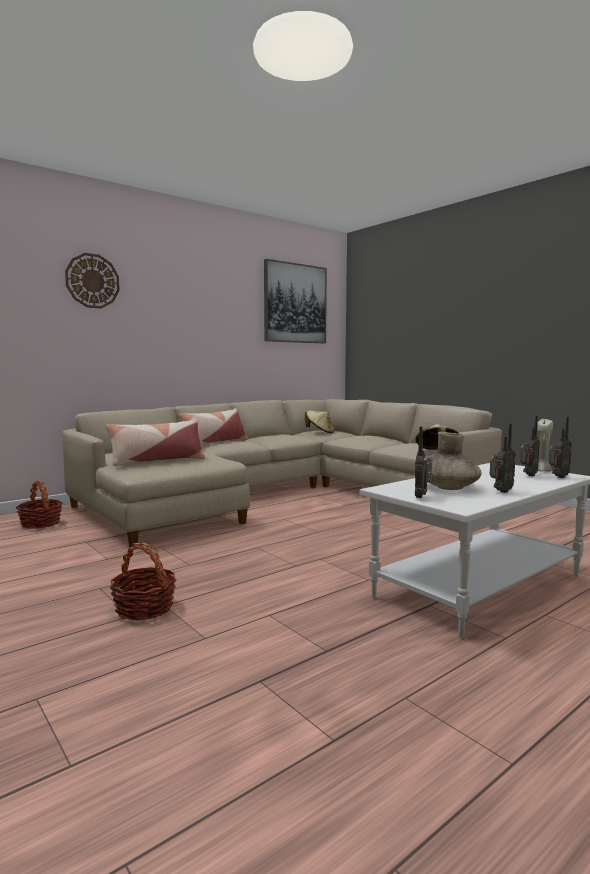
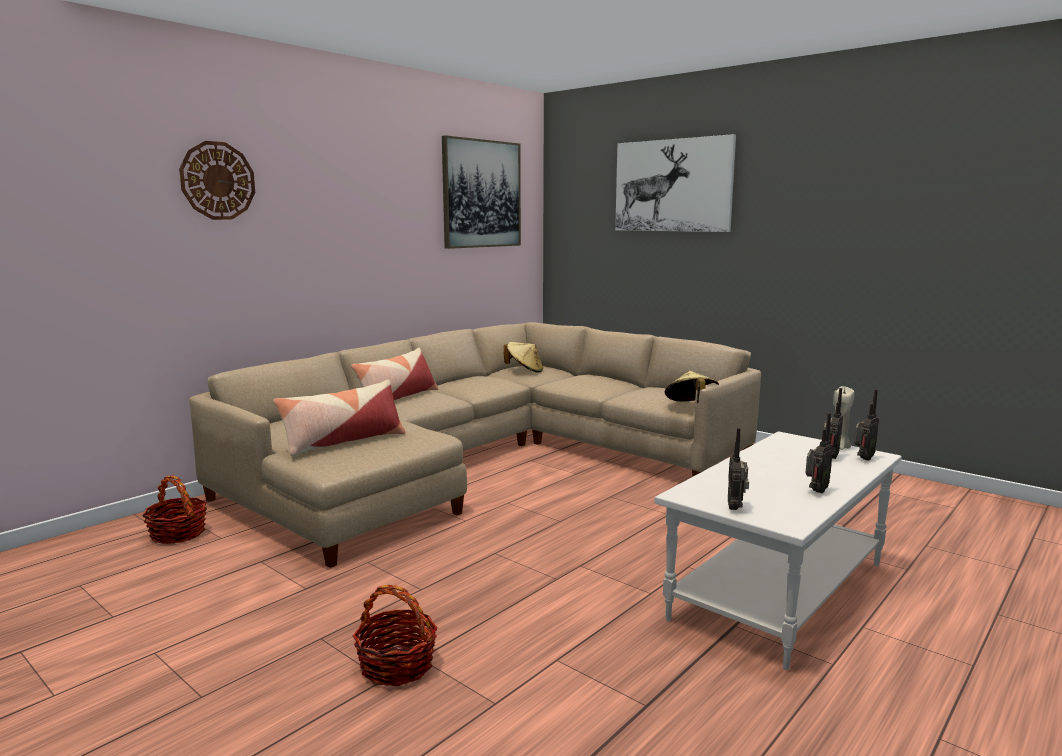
camera: 10 degrees left, 5 degrees up
(437, 291) = (672, 185): none -> picture
(448, 487) = (754, 487): brown vase -> none

